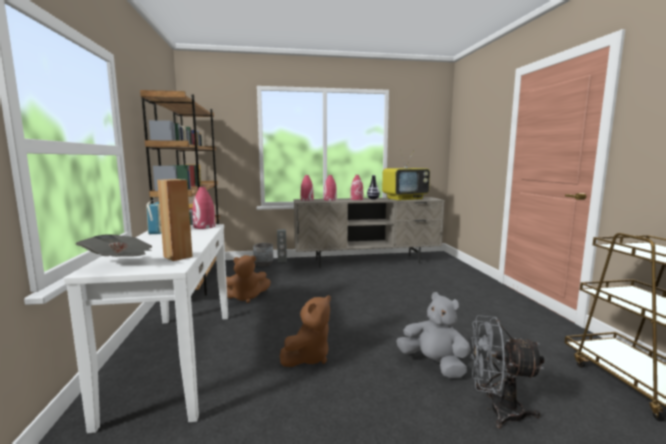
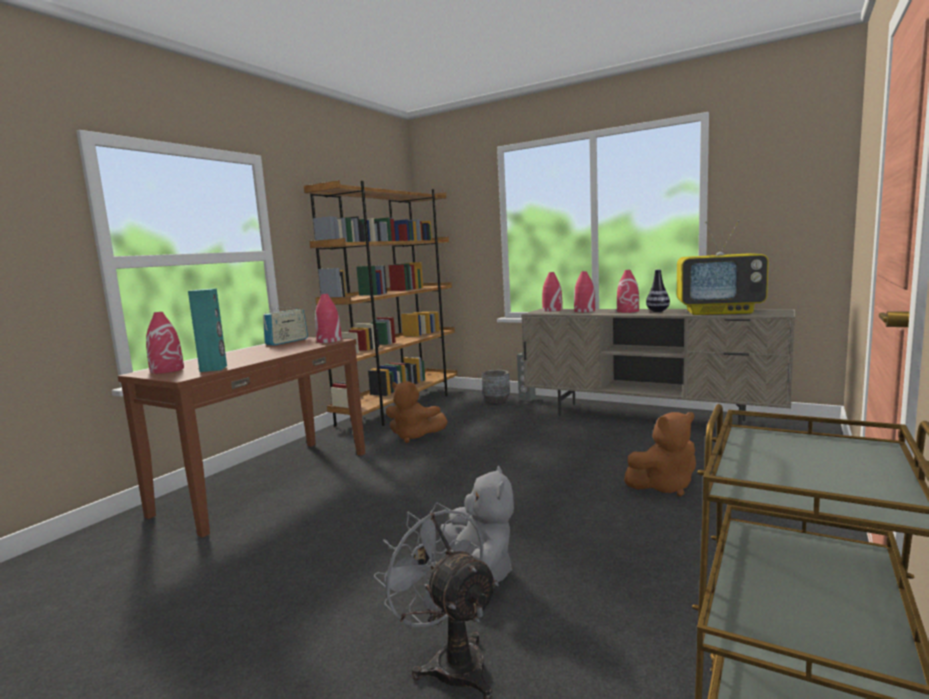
camera: 40 degrees right, 0 degrees up
(120, 264) = (167, 370): newspaper -> red vase
(175, 359) = (266, 481): white console table -> brown console table
(178, 257) = (214, 369): brown speaker -> turquoise speaker
(308, 357) = (364, 517): brown plush toy -> brown plush toy (664, 486)

